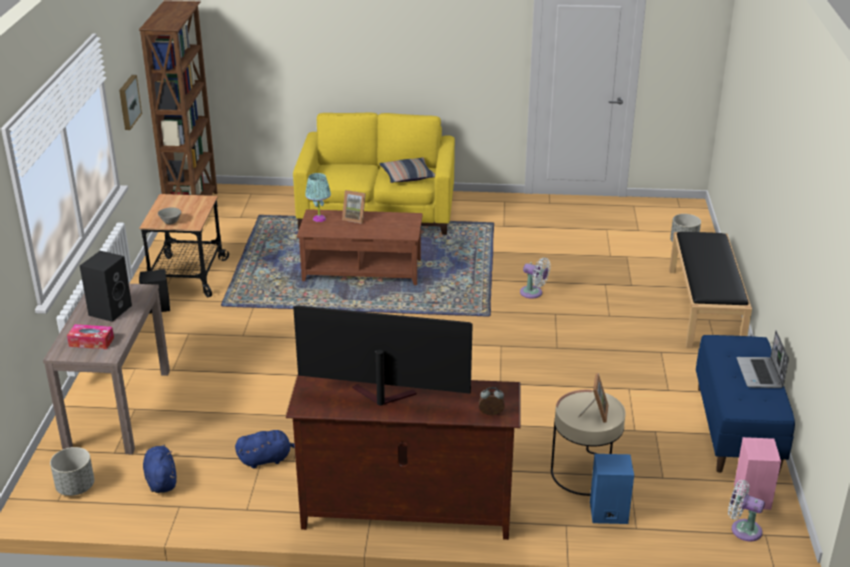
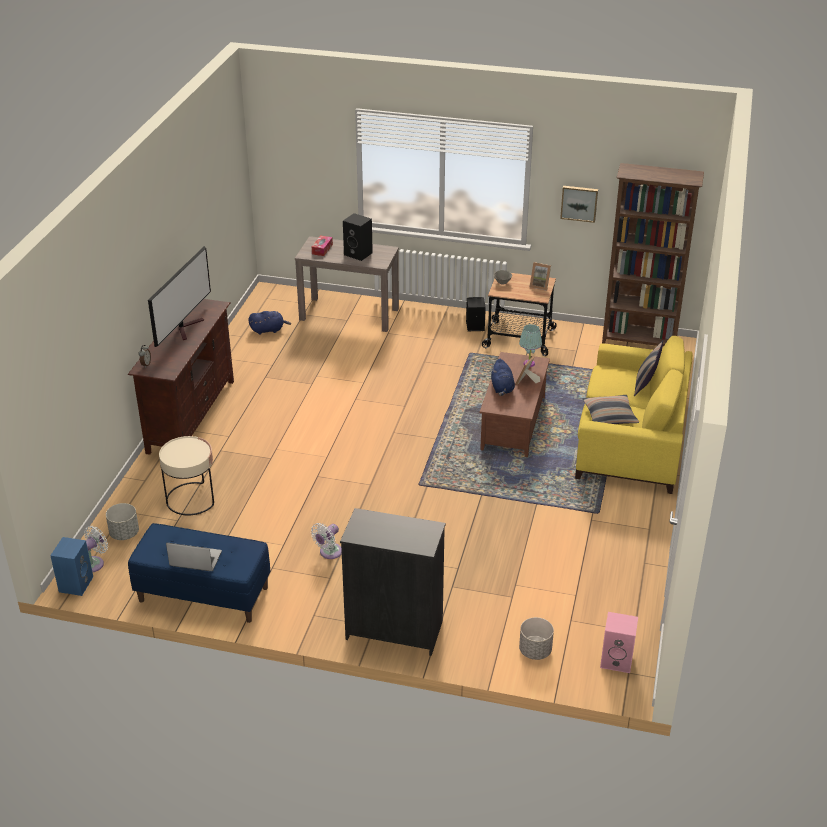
camera: 100 degrees right, 5 degrees up
(75, 487) = (276, 303): grey planter -> grey planter (124, 533)
(267, 459) = (271, 367): blue plush toy -> blue plush toy (502, 388)
(345, 164) = (645, 385): none -> pillow
(533, 293) = (451, 517): white fan -> white fan (329, 553)
(595, 413) = (182, 454): picture frame -> picture frame (540, 285)
(607, 513) = (145, 501): blue speaker -> blue speaker (75, 583)
(705, 308) = (394, 629): black bench -> black dresser
(751, 496) = (124, 578): pink speaker -> pink speaker (617, 660)

